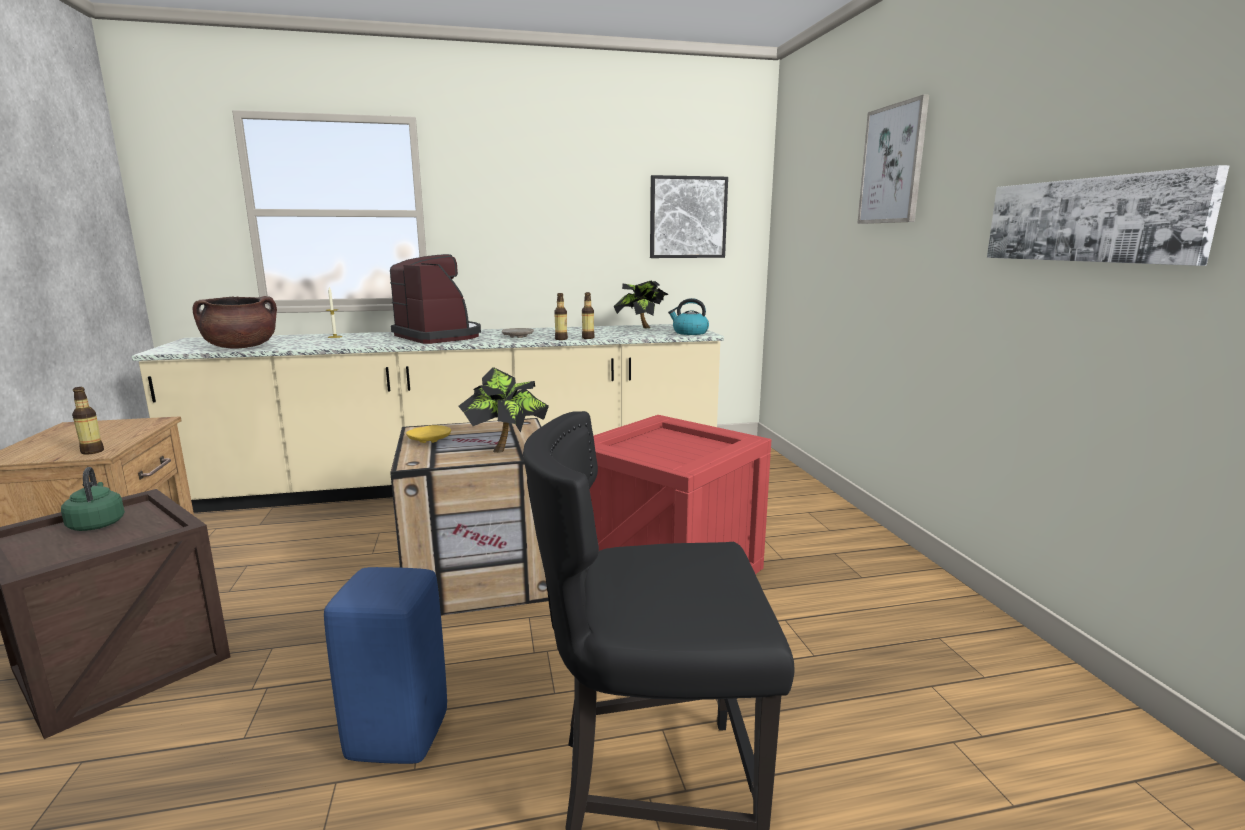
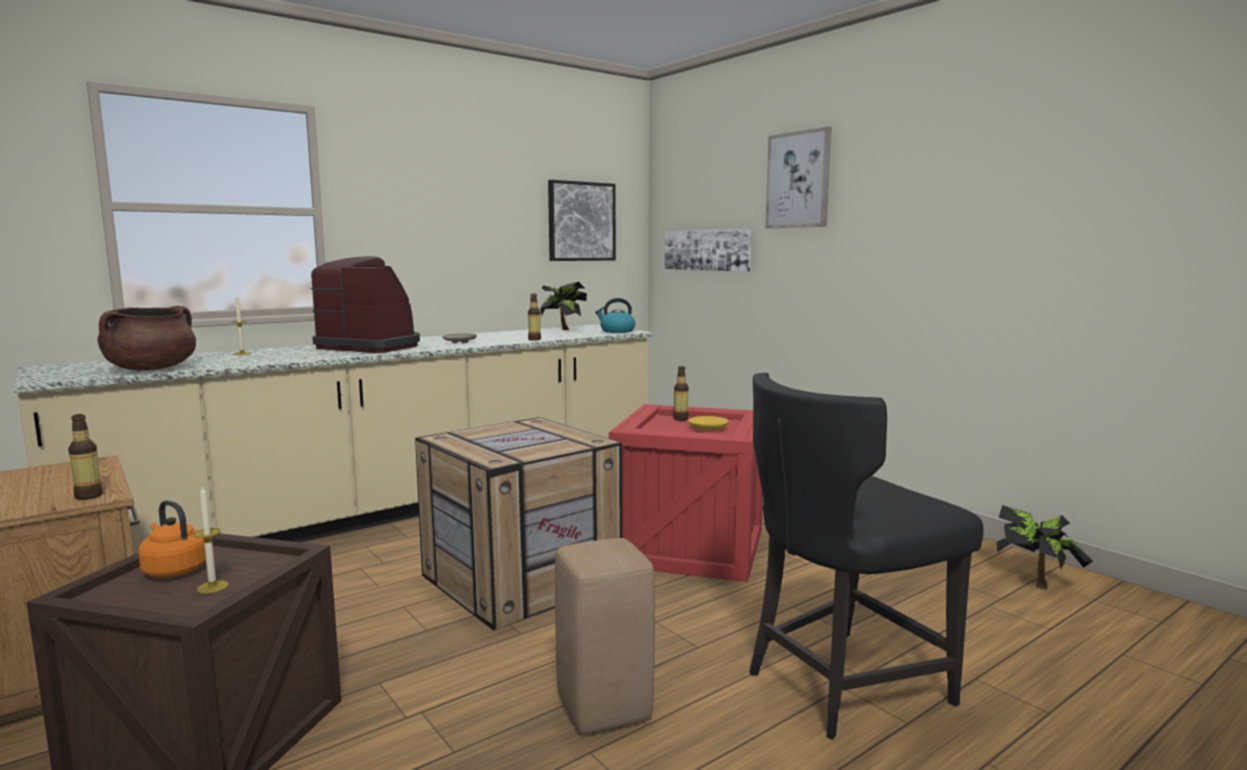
camera: 25 degrees left, 5 degrees down
(90, 546) = (212, 587): none -> candle
(97, 524) = (173, 570): green kettle -> orange kettle
(399, 738) = (606, 709): blue stool -> beige stool
(429, 440) = (471, 443): yellow plate -> yellow plate (708, 428)
(506, 448) = (560, 440): potted plant -> potted plant (1036, 582)
(561, 339) = (510, 342): bottle -> bottle (680, 419)
(1090, 220) = (986, 225): picture -> picture (707, 250)

